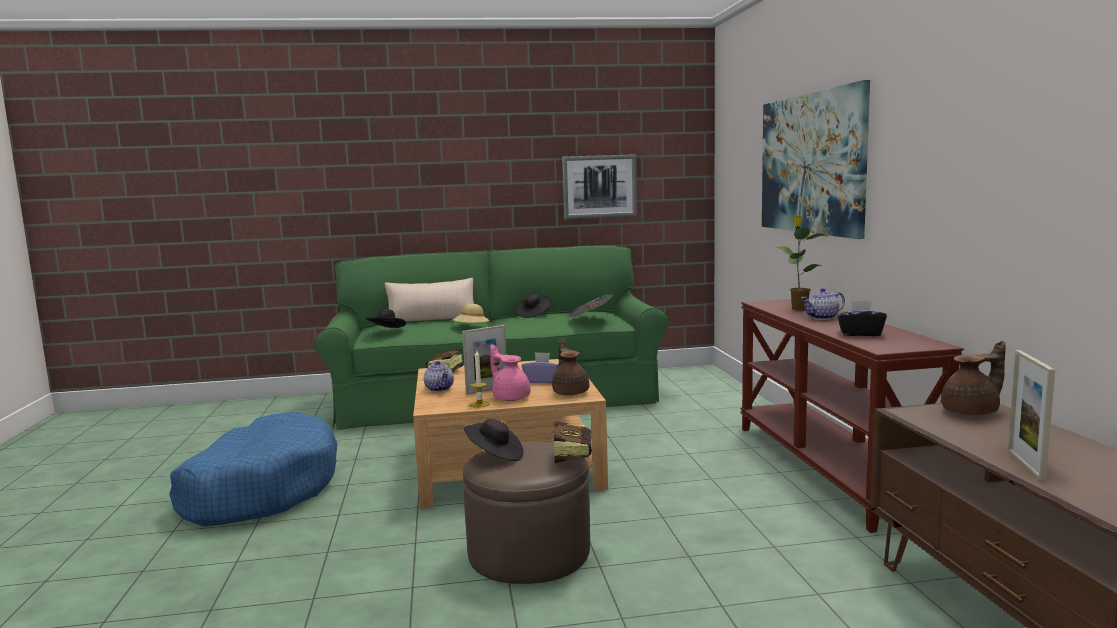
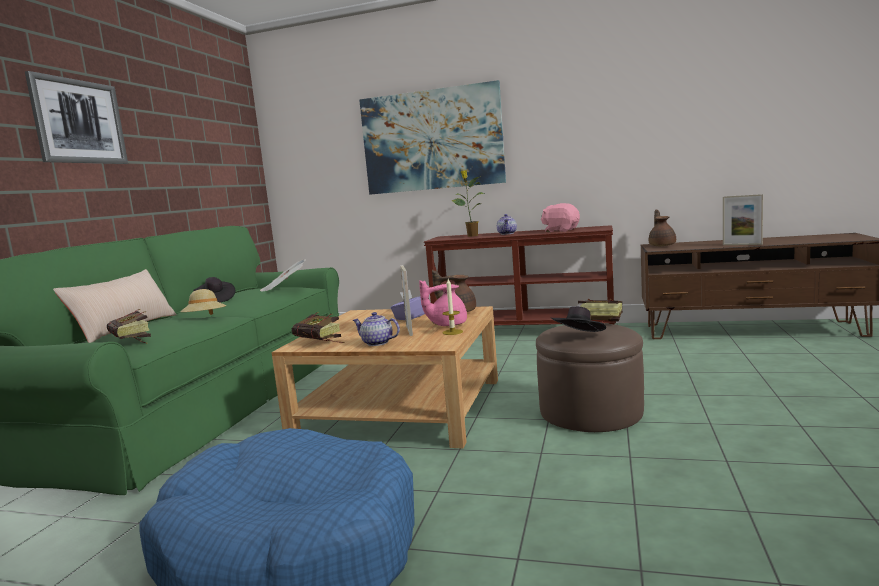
camera: 65 degrees left, 0 degrees up
(387, 331) = (132, 341): black hat -> book
(440, 389) = (376, 343): teapot -> teapot turned 150 degrees counterclockwise
(599, 186) = (197, 170): picture -> picture (79, 122)
(860, 334) = (560, 230): black tissue box -> pink plush toy

